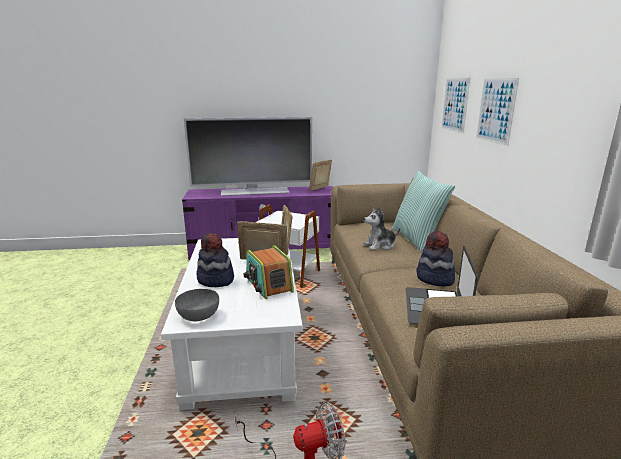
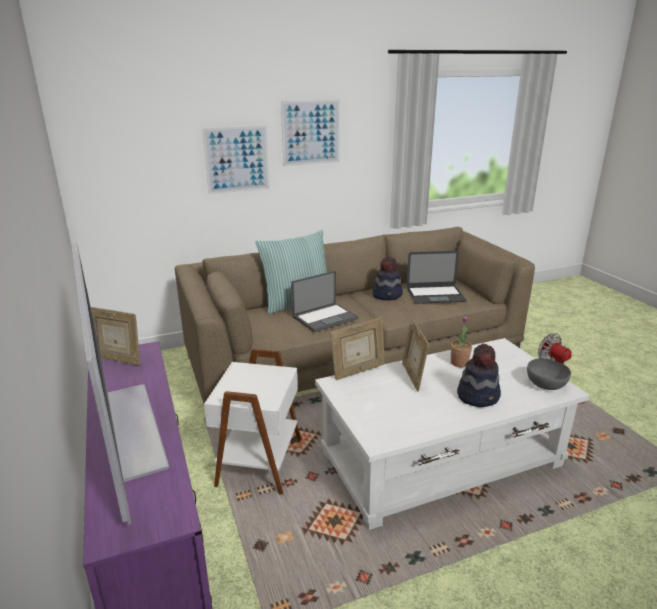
camera: 105 degrees left, 5 degrees up
(268, 285) = (459, 363): radio -> potted plant
(380, 245) = (325, 317): plush toy -> laptop
(455, 104) = (136, 164): picture -> picture (311, 132)

